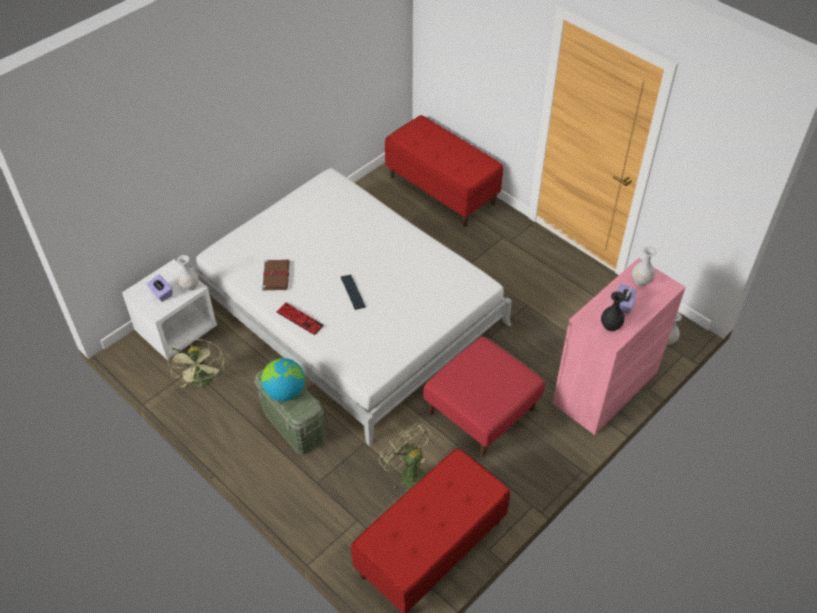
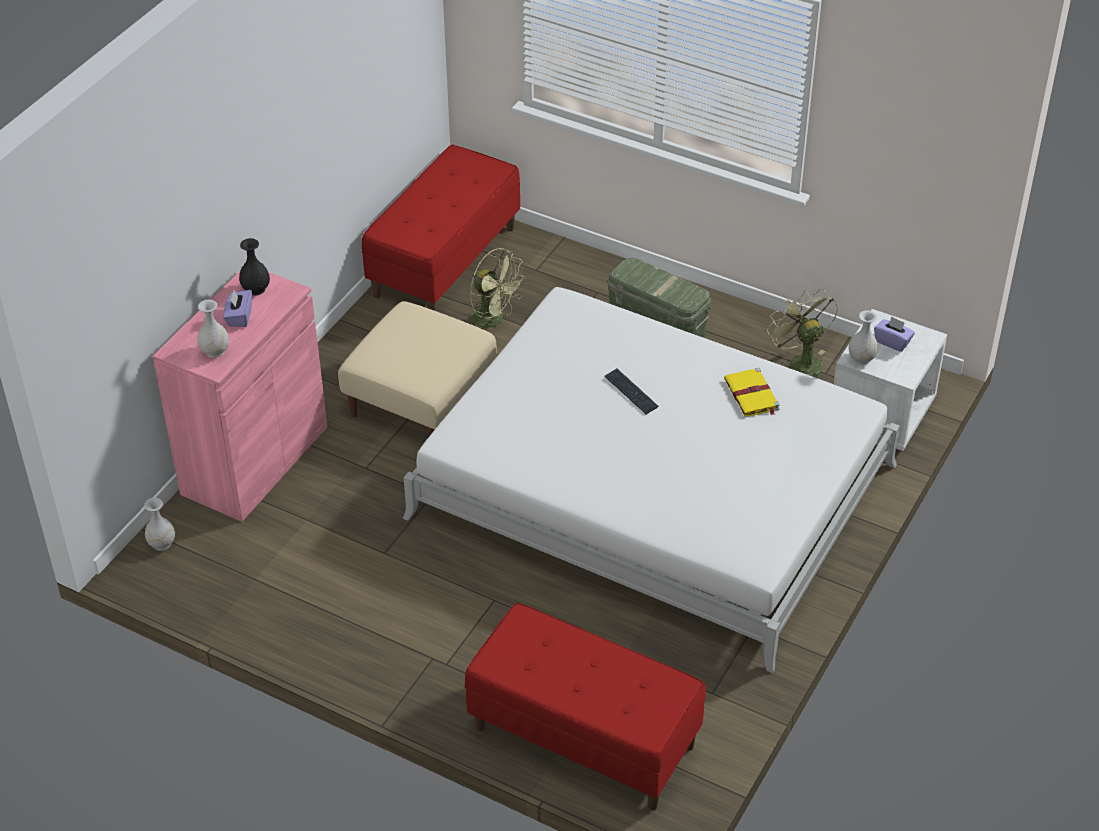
camera: 165 degrees right, 5 degrees down
(276, 275) = (752, 395): brown book -> yellow book
(285, 392) = (661, 281): globe -> none
(300, 319) = (685, 348): keyboard -> none
(481, 410) = (420, 401): red ottoman -> beige ottoman

